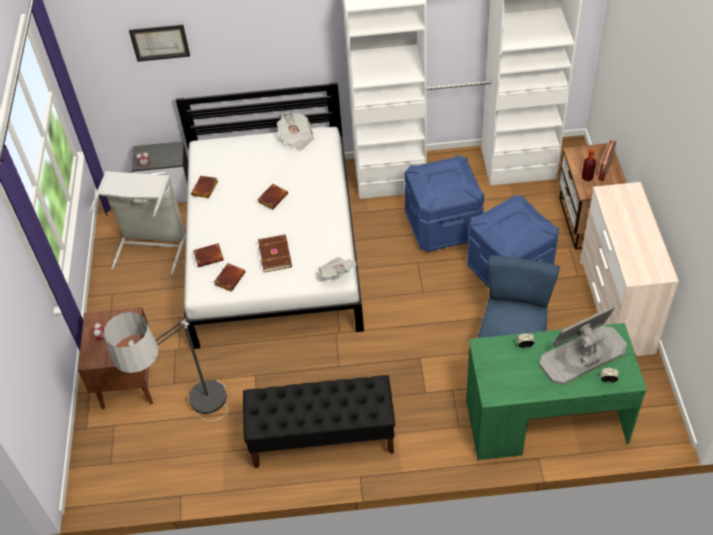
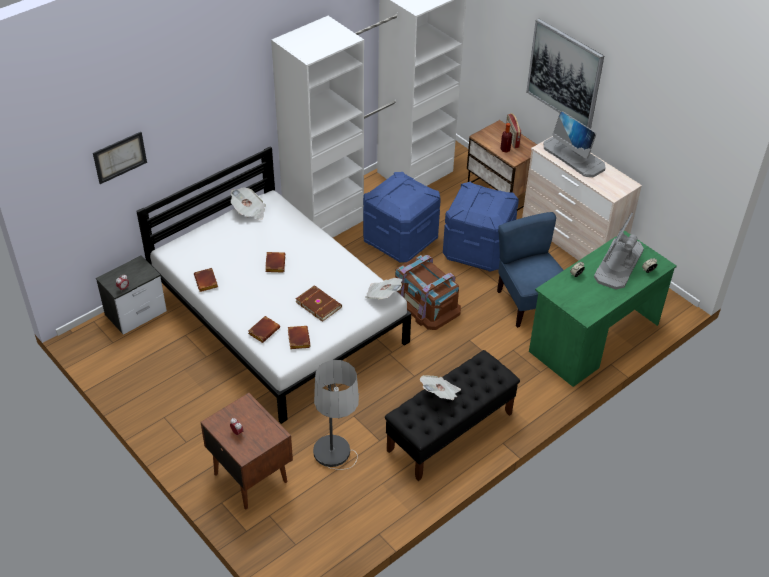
camera: 40 degrees left, 5 degrees down
(151, 246) = (163, 363): grey laundry basket -> none
(306, 397) = (440, 394): none -> newspaper
(410, 300) = (425, 303): none -> brown storage box
(630, 216) = (574, 157): none -> monitor
(656, 118) = (564, 74): none -> picture

